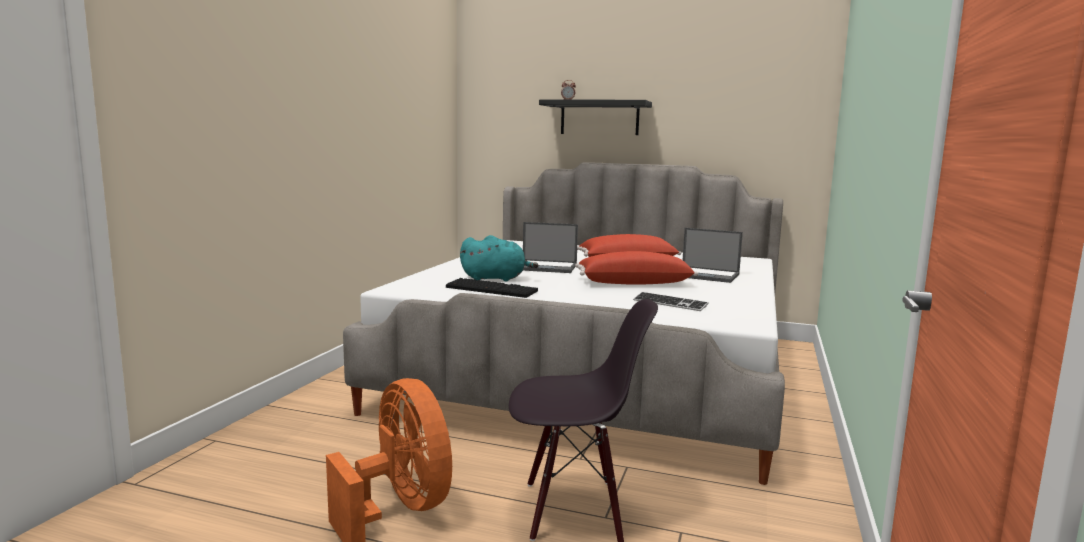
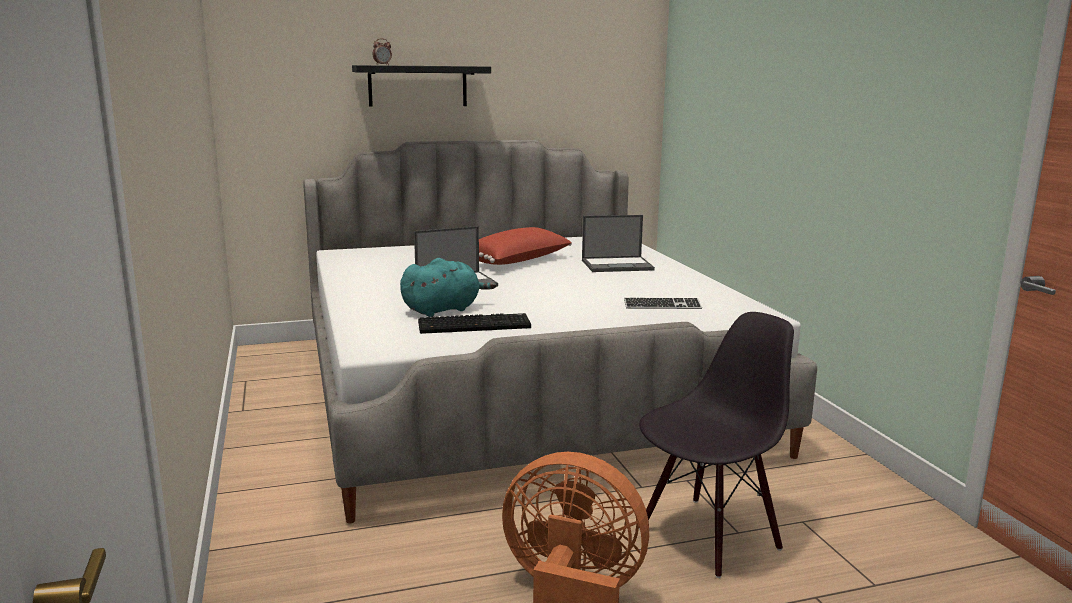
camera: 35 degrees left, 5 degrees up
(634, 283) = (581, 287): red pillow -> none

